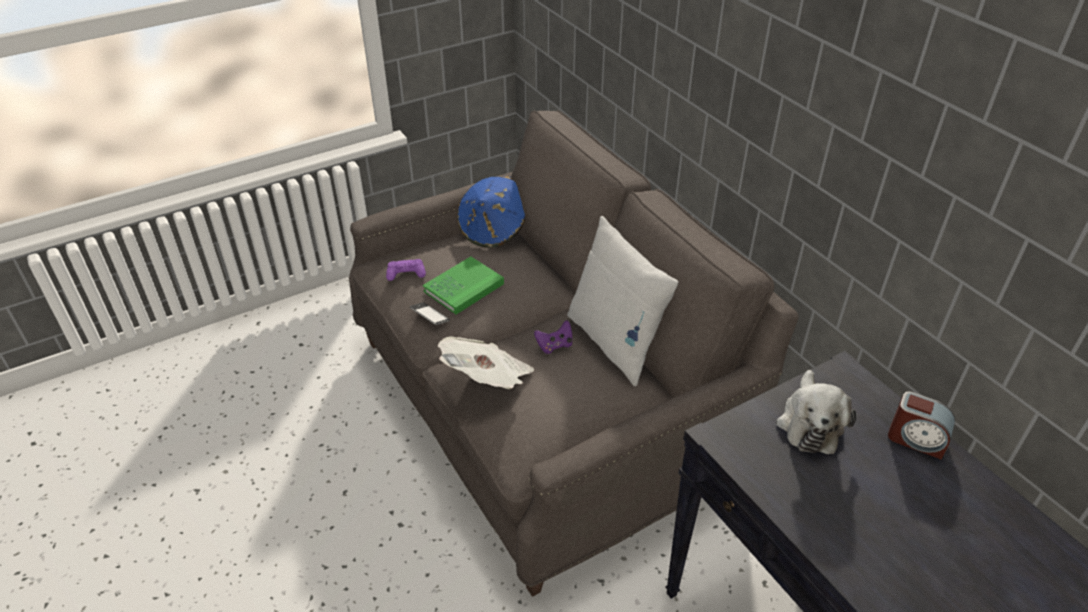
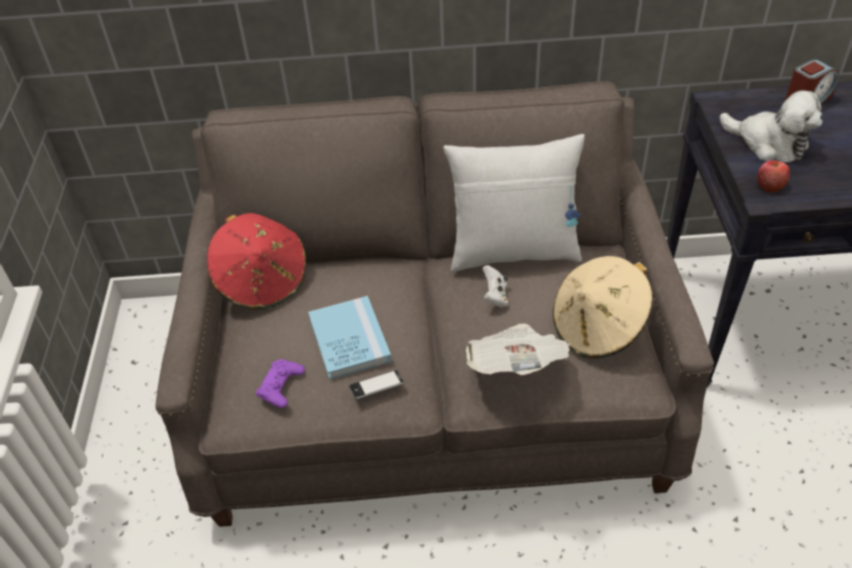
camera: 60 degrees left, 5 degrees up
(464, 287) = (349, 340): green book -> blue book
(493, 230) = (262, 281): blue hat -> red hat
(554, 345) = (495, 296): purple game controller -> white game controller
(558, 415) = (598, 328): none -> beige hat
(741, 436) = (770, 185): none -> apple

